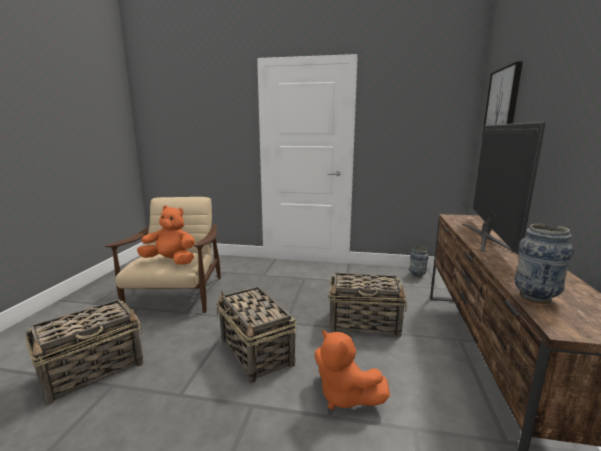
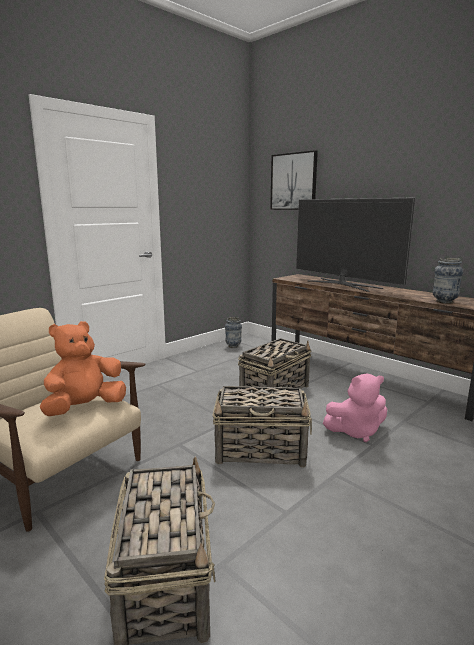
camera: 55 degrees left, 0 degrees up
(344, 396) = (356, 431): orange plush toy -> pink plush toy

